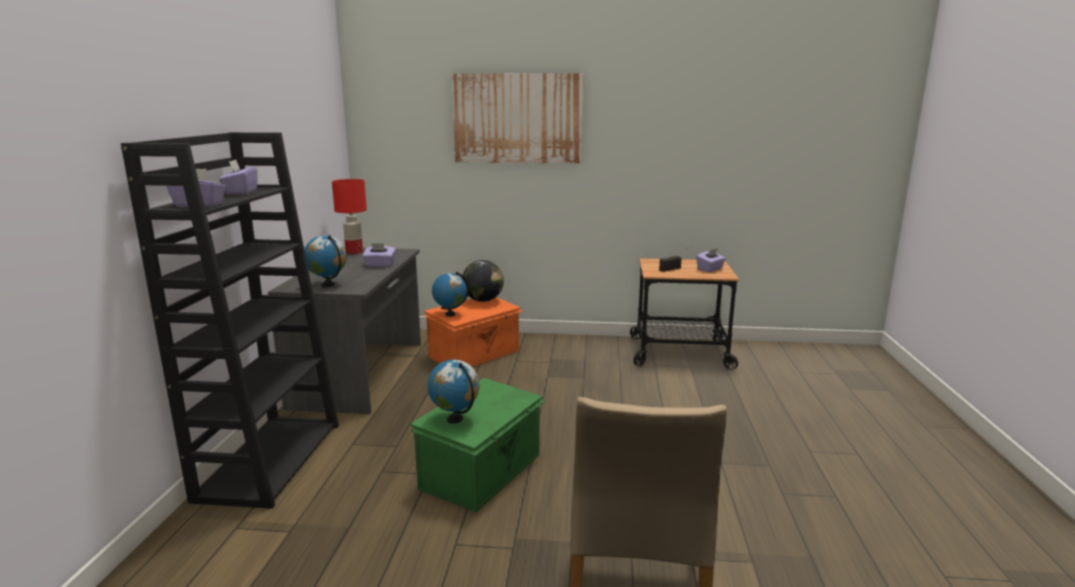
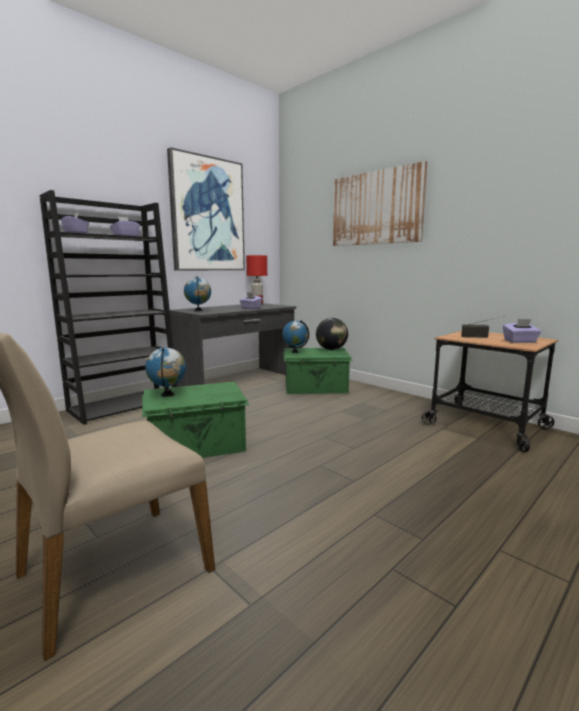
camera: 40 degrees right, 5 degrees down
(286, 128) = (207, 215): none -> picture
(475, 354) = (316, 388): orange storage box -> green storage box

